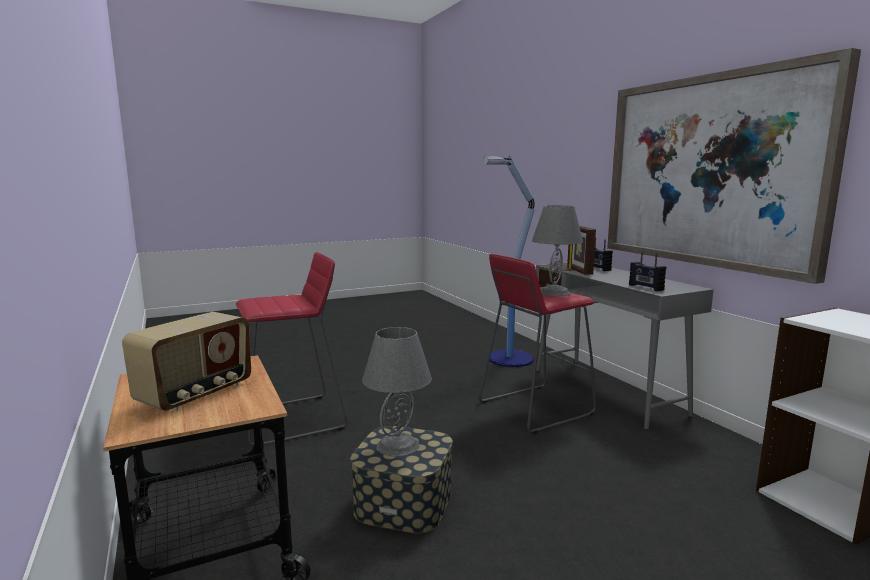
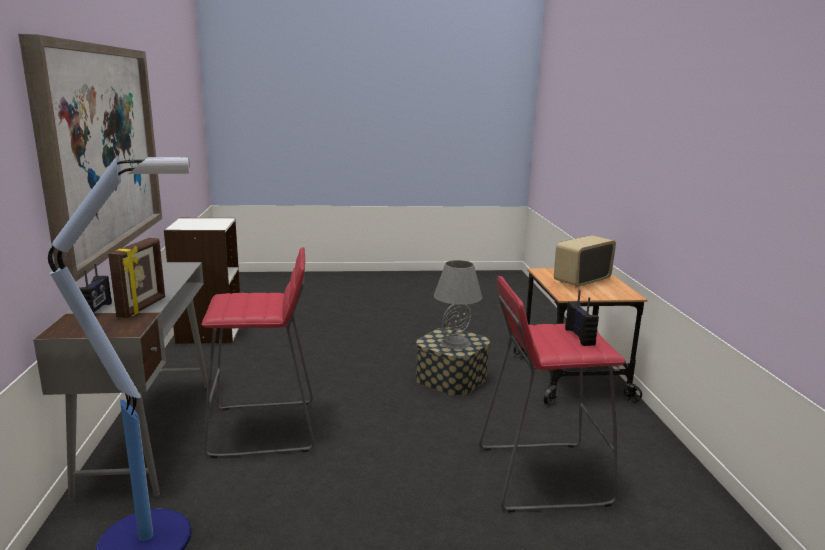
camera: 160 degrees left, 5 degrees up
(554, 292) = (234, 303): grey table lamp -> none
(645, 287) = (177, 271): radio -> radio (580, 337)

